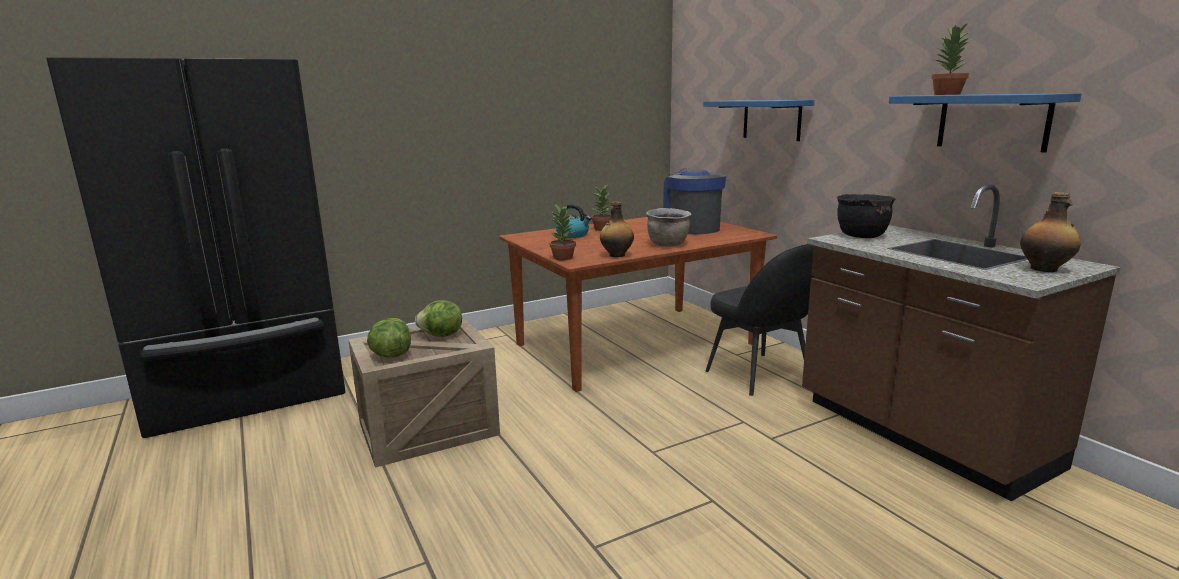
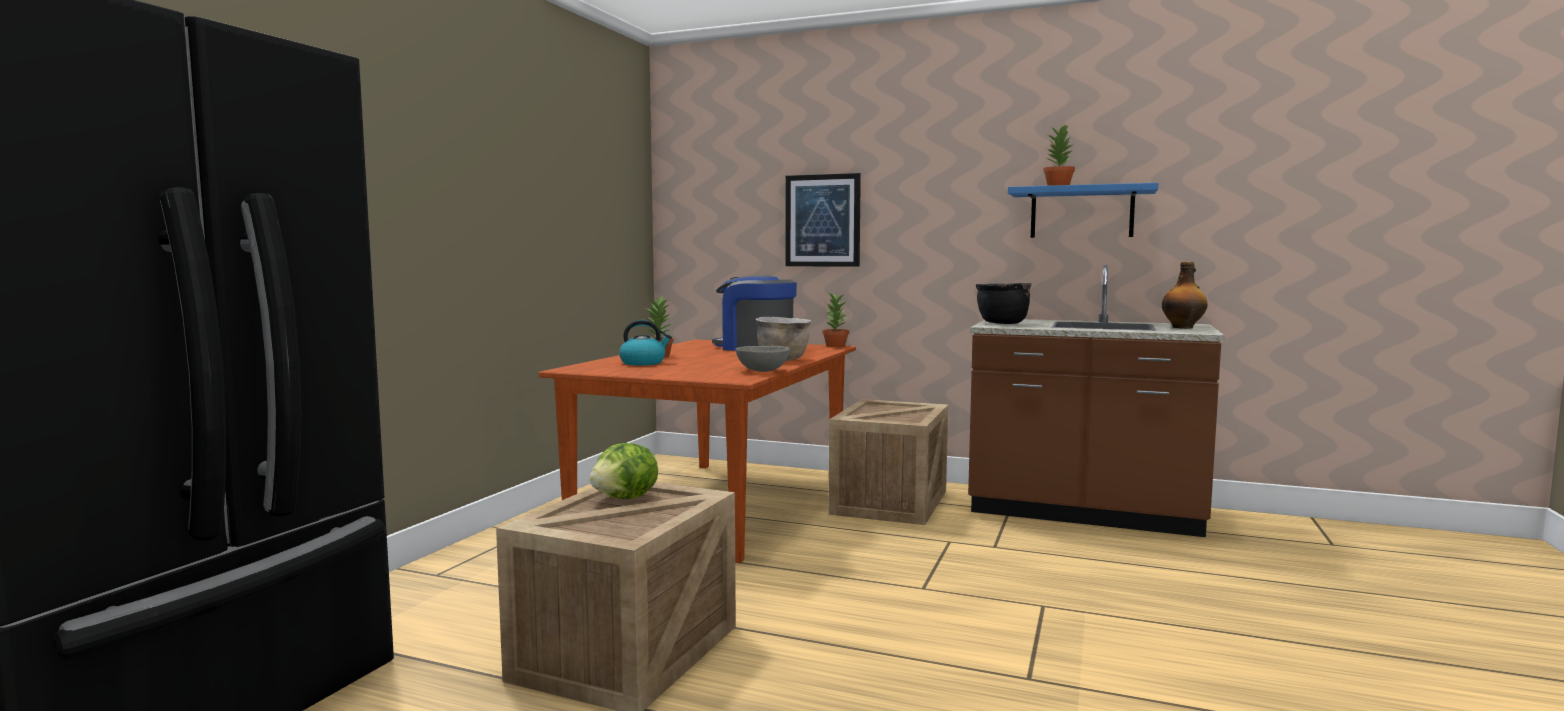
camera: 40 degrees left, 10 degrees down
(391, 355) = (613, 529): lettuce -> none
(563, 258) = (709, 378): potted plant -> potted plant (835, 346)
(616, 255) = (762, 371): bottle -> grey bowl
(759, 375) = (890, 503): black chair -> crate
(771, 119) = (823, 220): blue shelf -> picture

